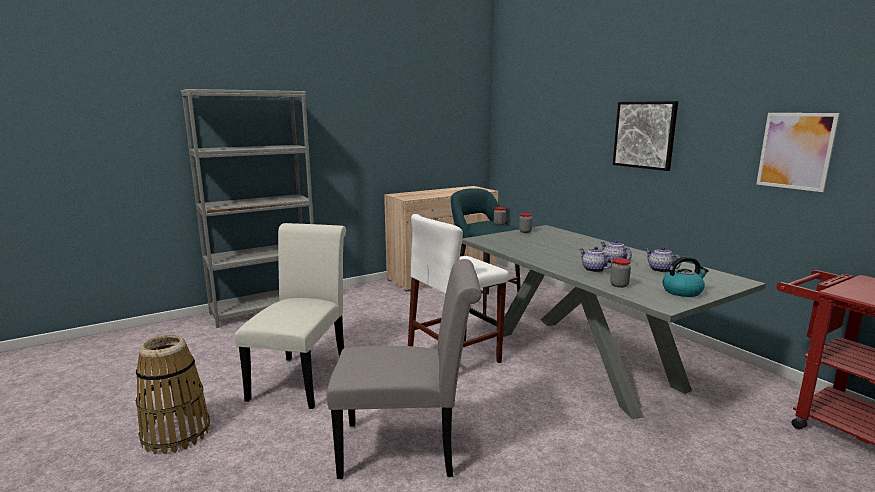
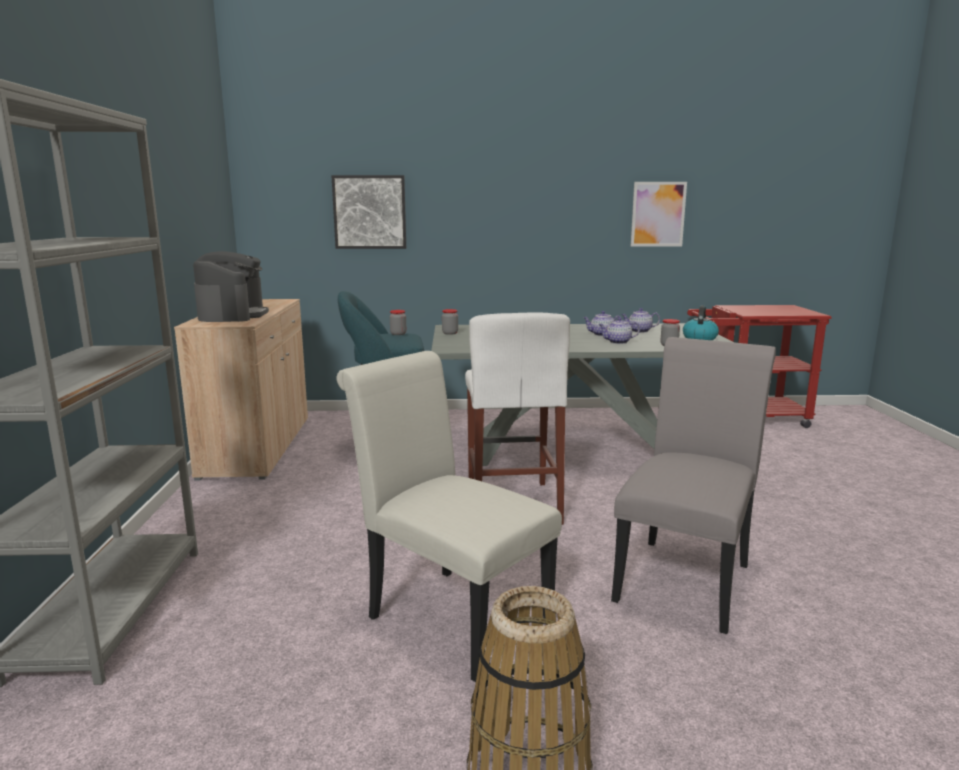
camera: 60 degrees left, 0 degrees up
(426, 193) = (233, 315): none -> coffee machine
(644, 135) = (510, 207): picture -> picture (369, 212)

